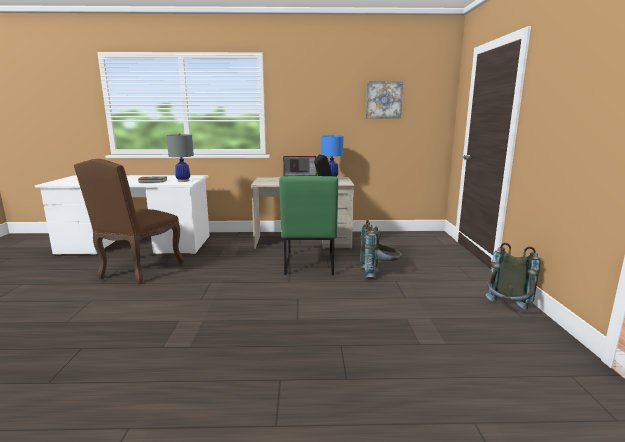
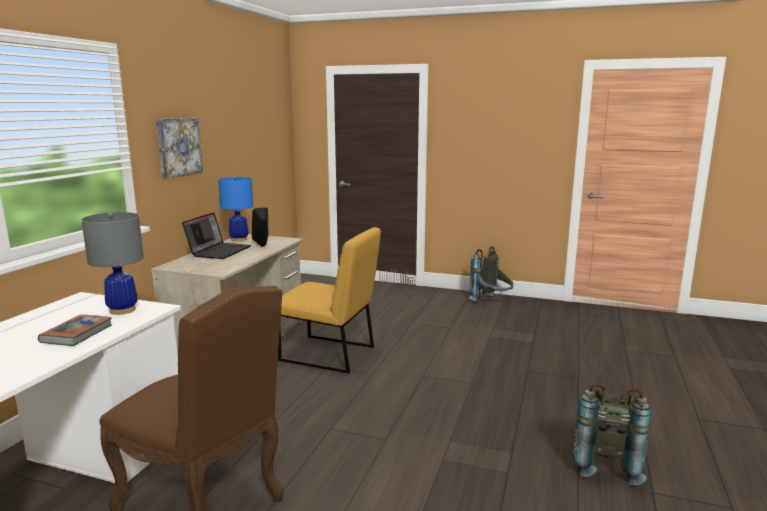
camera: 70 degrees left, 0 degrees up
(309, 265) = (329, 354): green chair -> yellow chair
(379, 273) = (387, 325): grey backpack -> grey backpack (603, 463)
(383, 100) = (246, 123): picture -> picture (178, 147)

